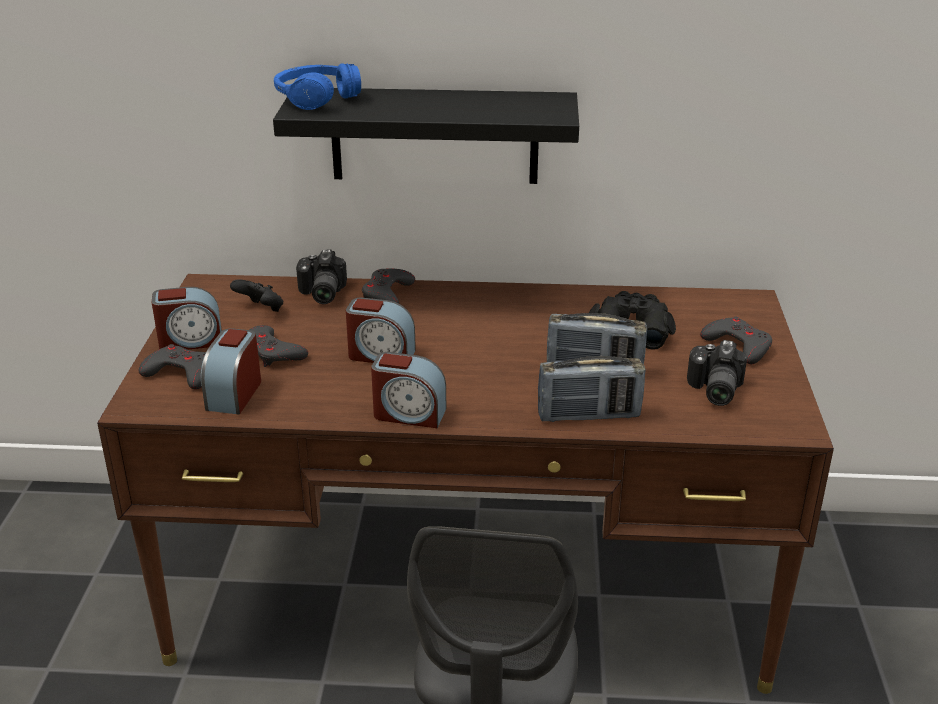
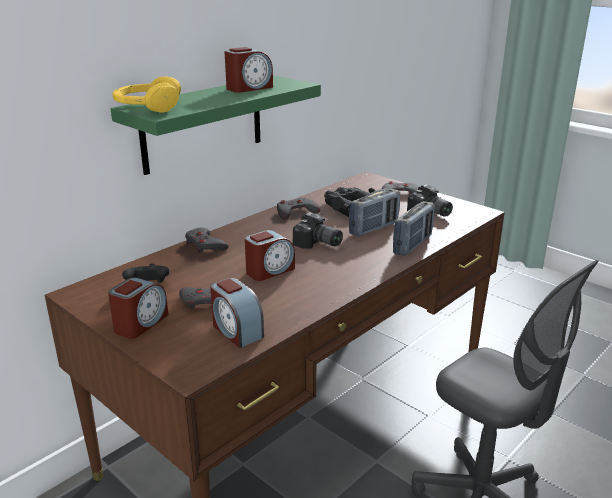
camera: 50 degrees left, 5 degrees down
(181, 373) = (176, 341): grey game controller -> grey game controller (296, 212)
(316, 98) = (148, 107): blue headphones -> yellow headphones
(320, 294) = (166, 262): camera -> camera (317, 244)
(409, 414) = (345, 286): alarm clock -> alarm clock (249, 88)
(434, 135) = (203, 124): black shelf -> green shelf

